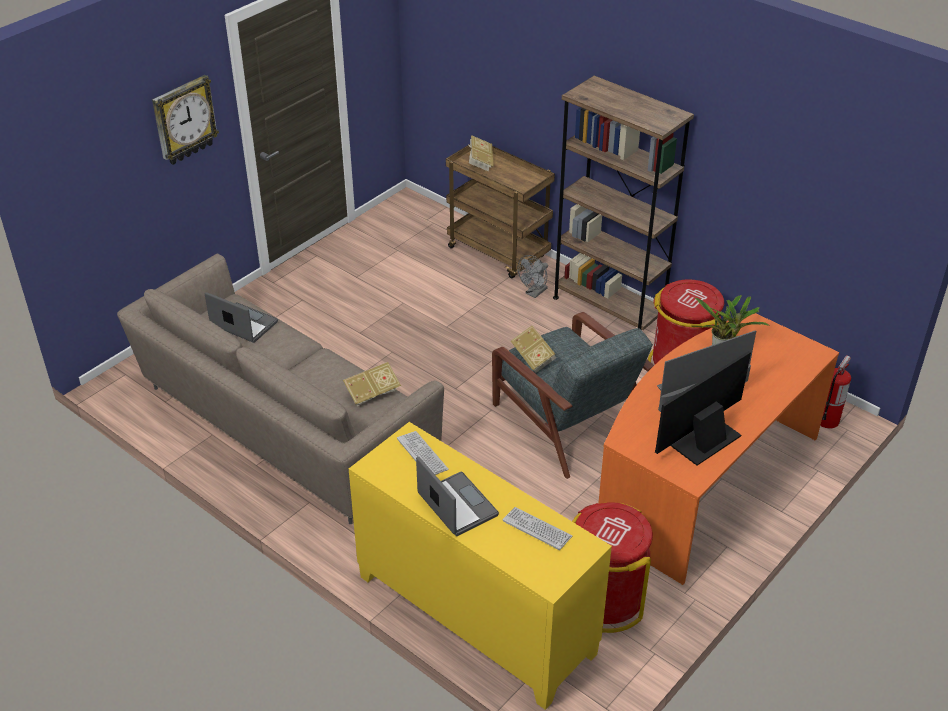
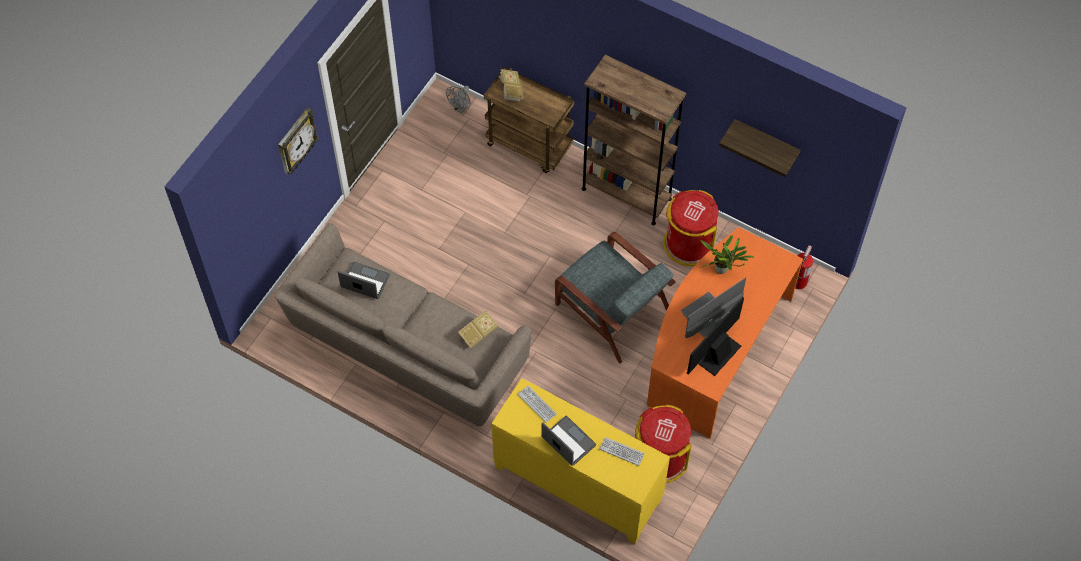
camera: 10 degrees left, 20 degrees up
(533, 358) = (585, 278): book -> none
(534, 293) = (566, 186): grey fan -> grey fan (461, 108)
(797, 183) = (766, 142): none -> shelf

